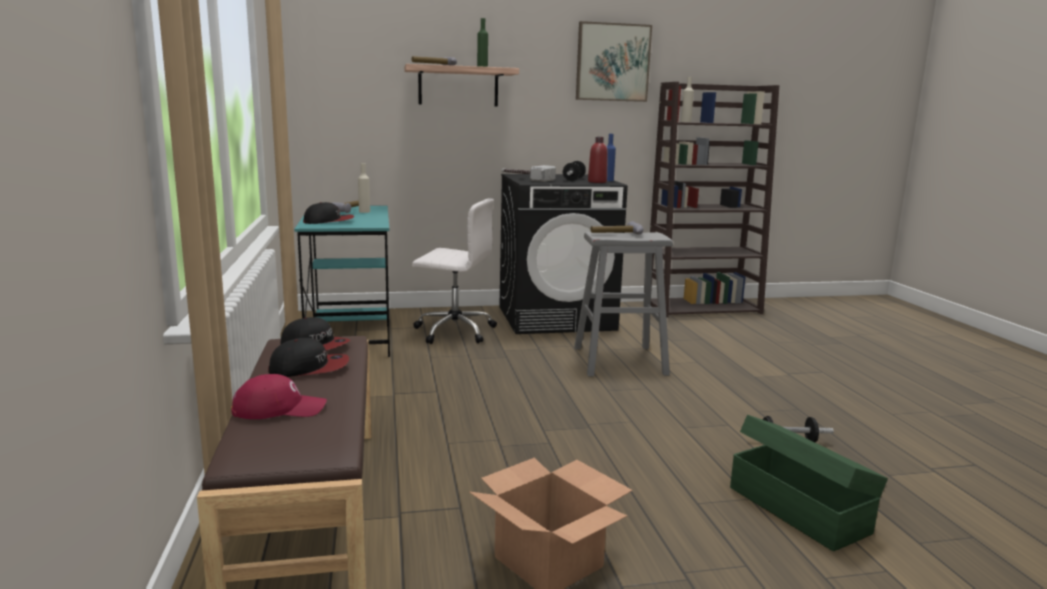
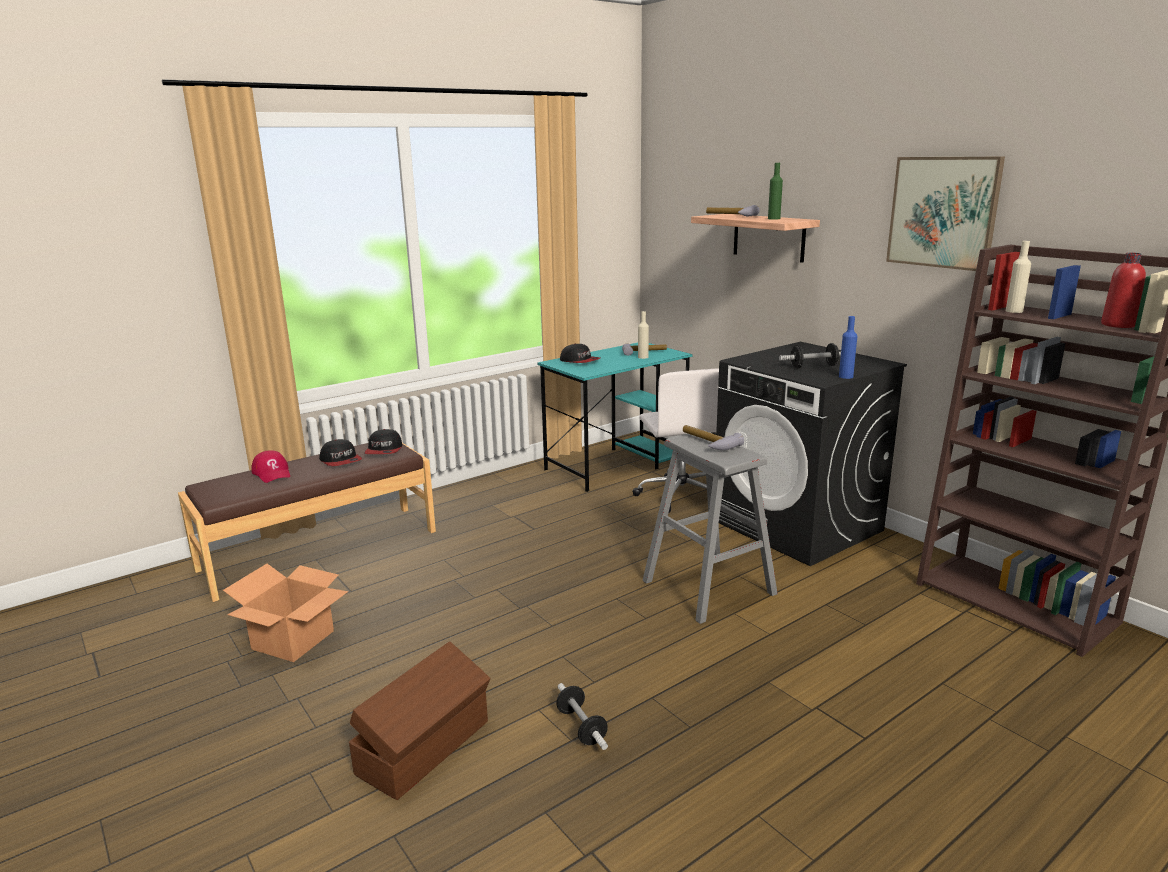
camera: 65 degrees right, 5 degrees up
(526, 179) = (769, 354): hammer -> none
(597, 182) = (817, 375): red bottle -> red bottle (1118, 325)
(798, 508) = (426, 747): green storage box -> brown storage box

